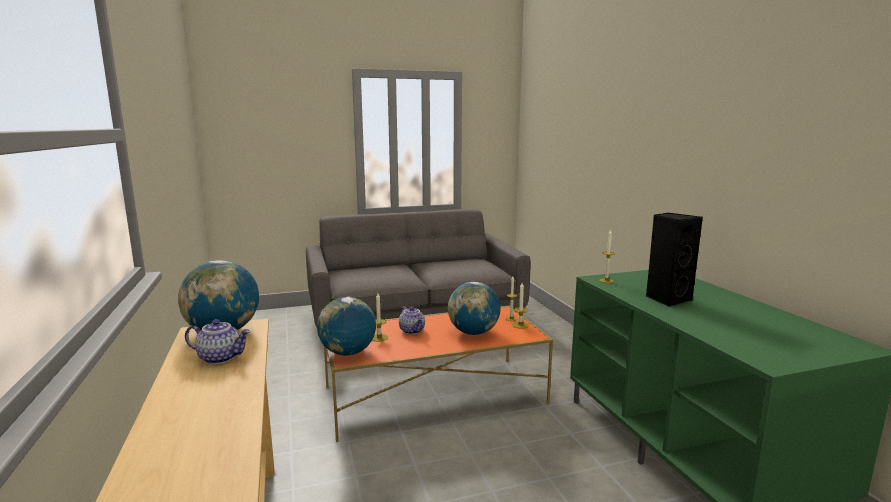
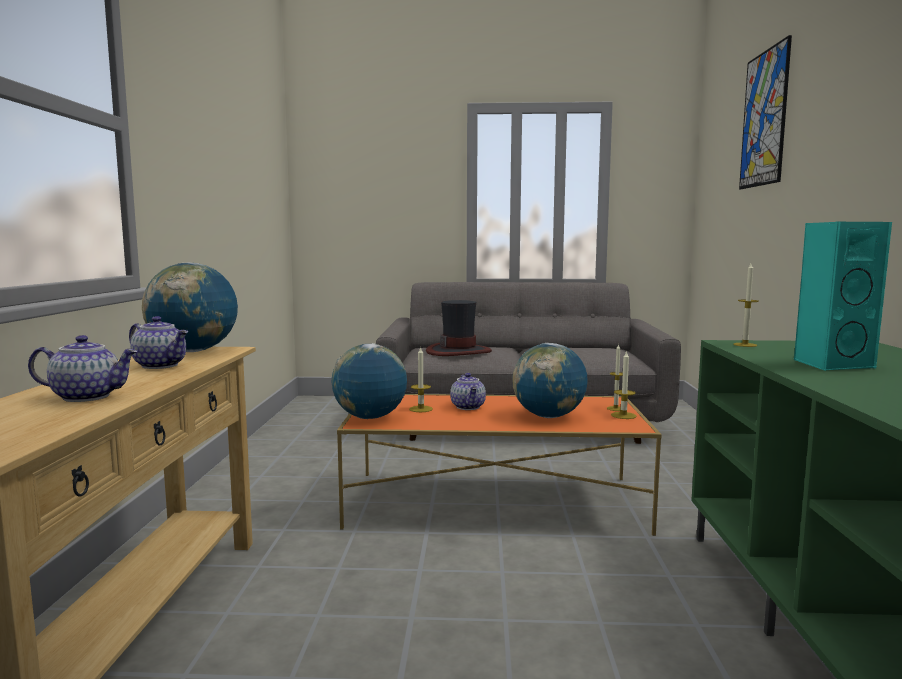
camera: 20 degrees right, 5 degrees down
(212, 412) = (88, 396): none -> teapot
(372, 275) = (459, 351): none -> hat
(579, 103) = (764, 118): none -> picture
(667, 299) = (830, 364): black speaker -> turquoise speaker

